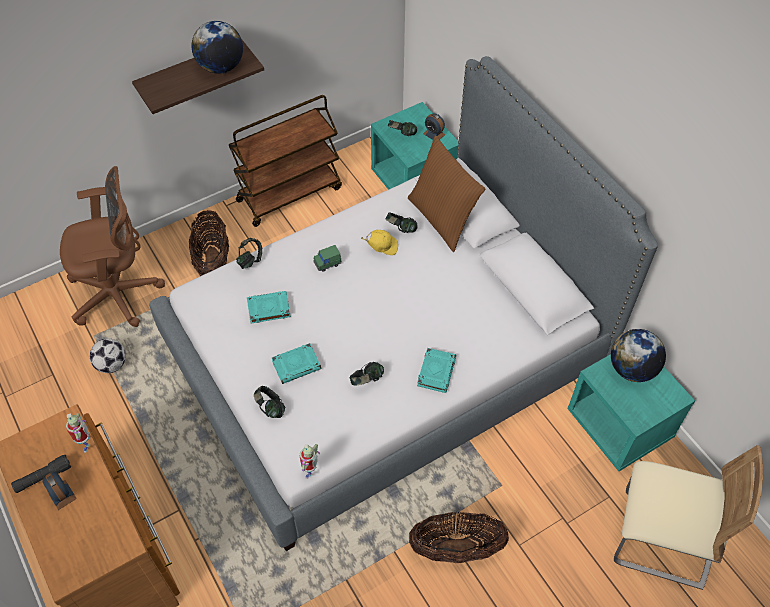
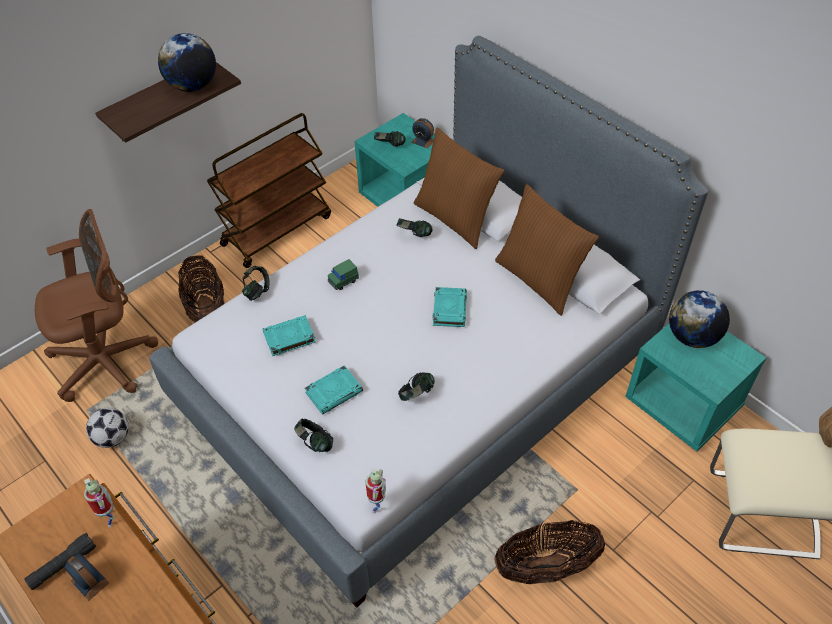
camera: 10 degrees left, 5 degrees down
(382, 247) = (398, 255): yellow cap -> none
(436, 371) = (490, 372): turquoise book -> turquoise book (449, 309)
(503, 291) = (539, 280): none -> brown pillow

